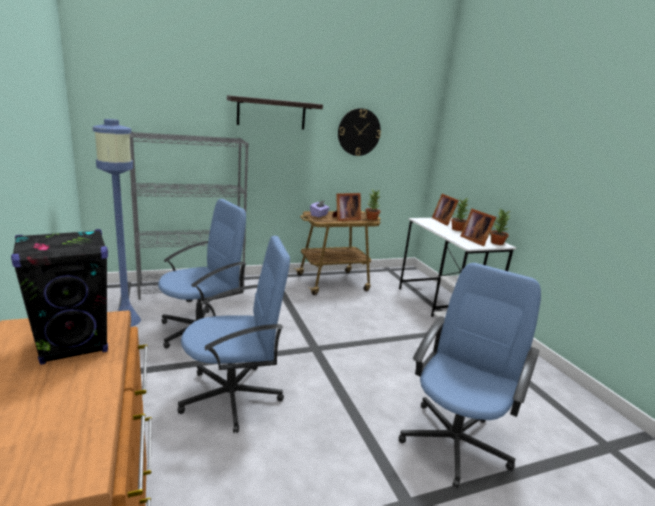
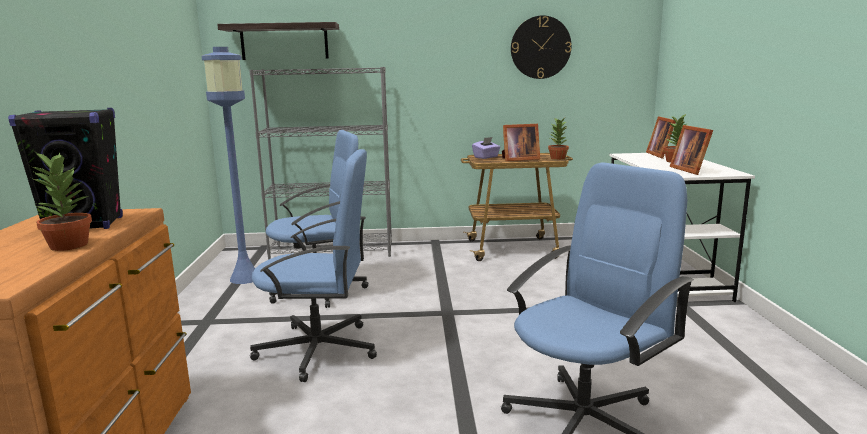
camera: 20 degrees right, 5 degrees down
(271, 113) = (421, 34): shelf -> shelf (284, 42)
(496, 243) = (725, 172): potted plant -> potted plant (69, 245)

